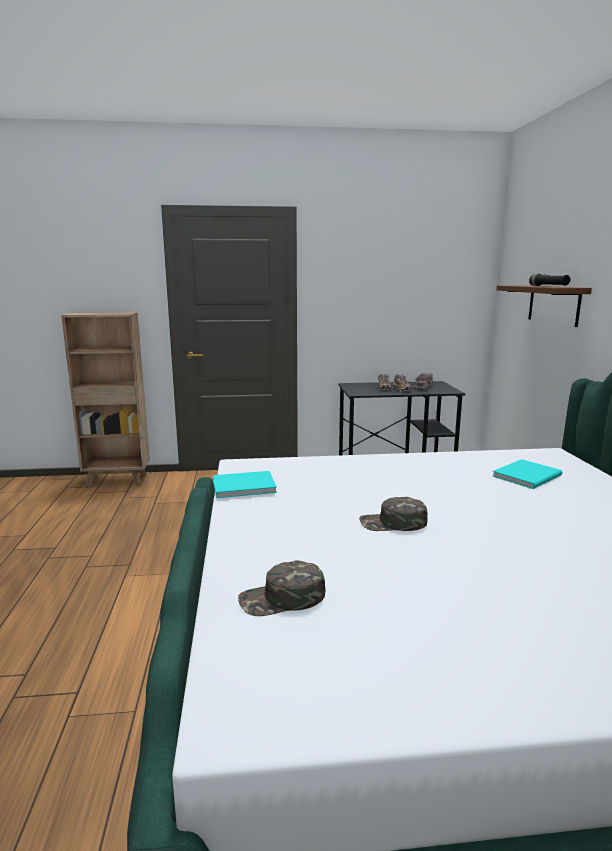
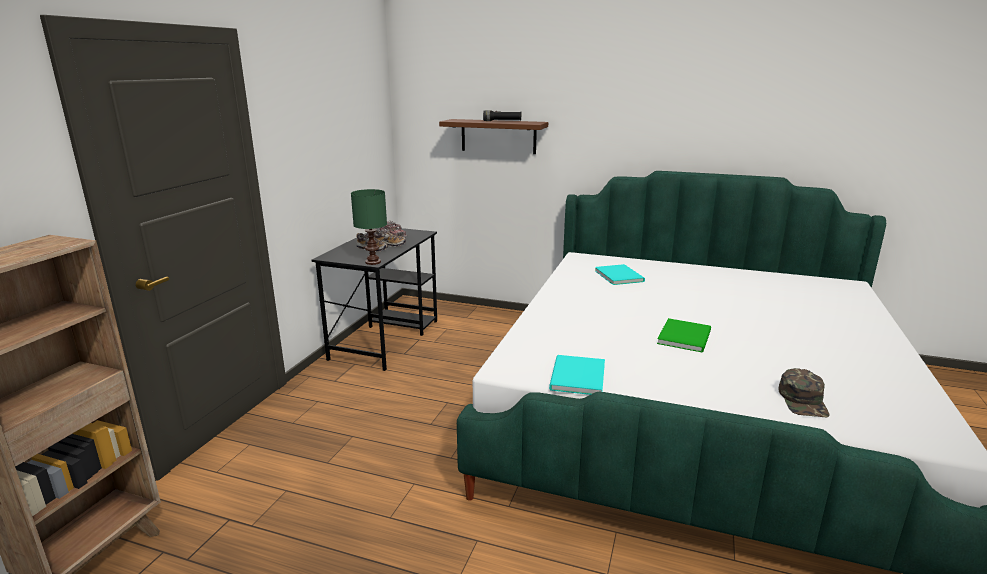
camera: 65 degrees left, 5 degrees up
(356, 393) = (373, 262): none -> green table lamp
(393, 523) = (686, 336): green cap -> green book

